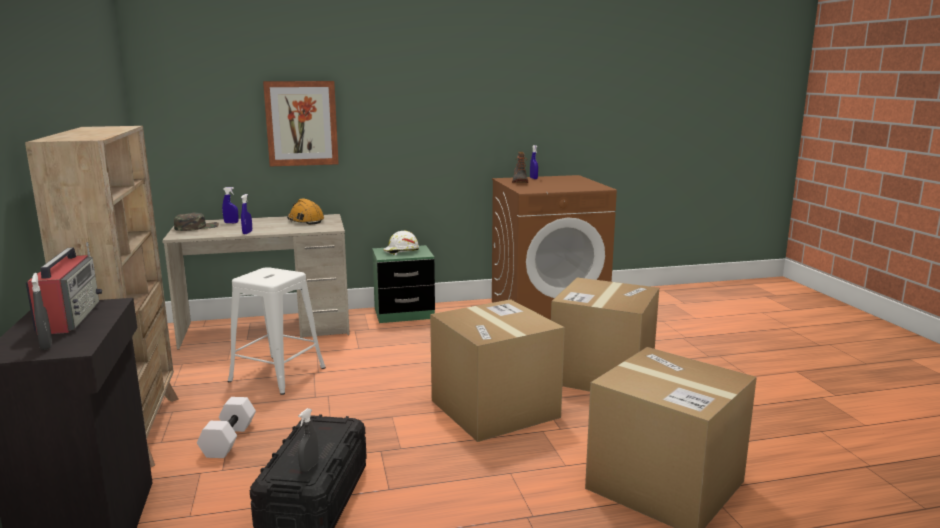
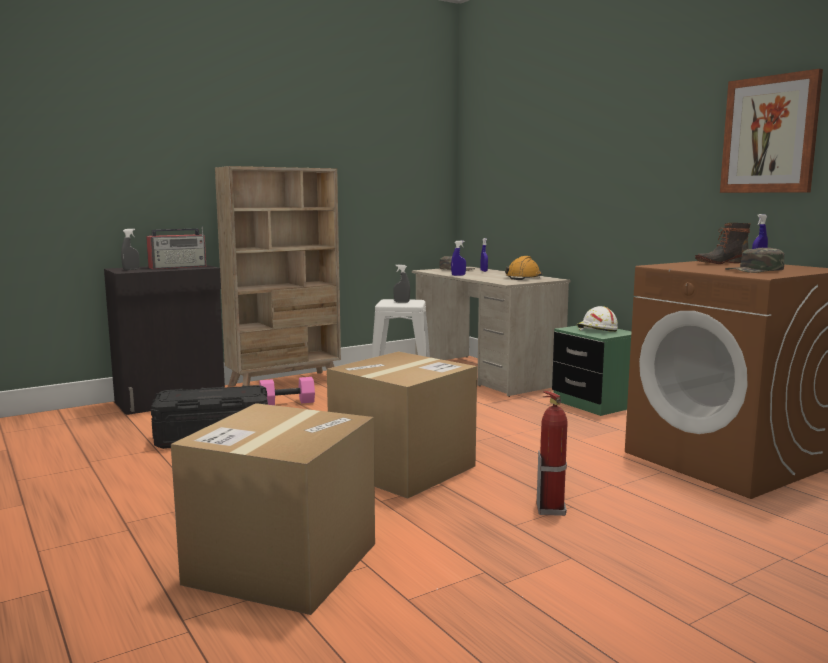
camera: 70 degrees right, 5 degrees down
(228, 439) = (287, 402): white dumbbell -> pink dumbbell
(301, 123) = (551, 183): picture -> picture (769, 135)
(309, 467) = (184, 396): grey spray bottle -> grey spray bottle (401, 302)
(570, 184) = (755, 270): none -> green cap
(602, 374) = (551, 509): cardboard box -> fire extinguisher

